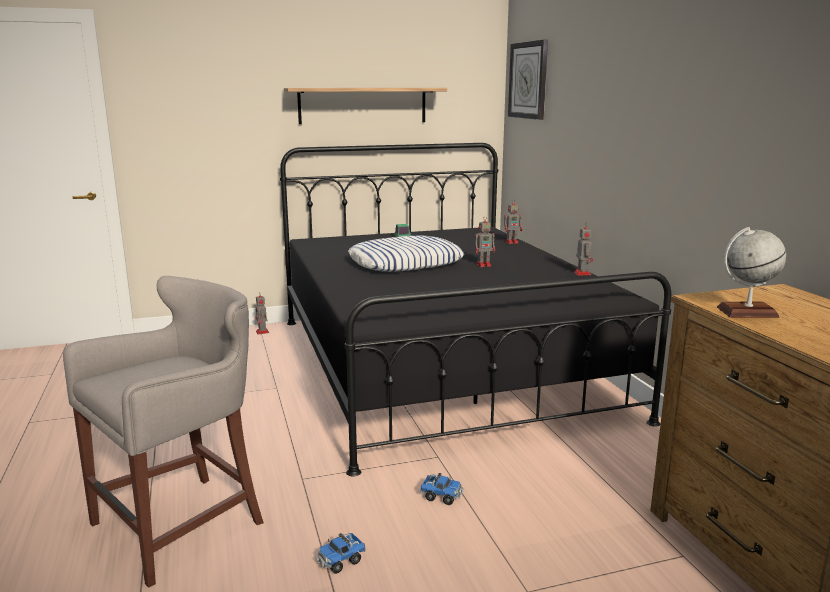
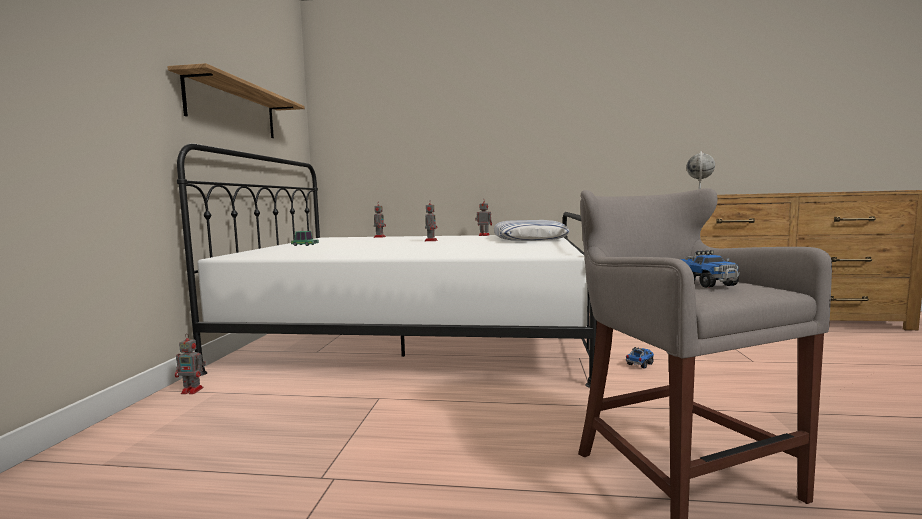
camera: 65 degrees left, 10 degrees down
(341, 561) = (734, 405): toy truck -> toy truck (707, 284)
(405, 263) = (388, 247): pillow -> pillow (528, 238)
(441, 365) = (418, 336): black bed -> white bed
(528, 80) = (352, 111): wall clock -> none

